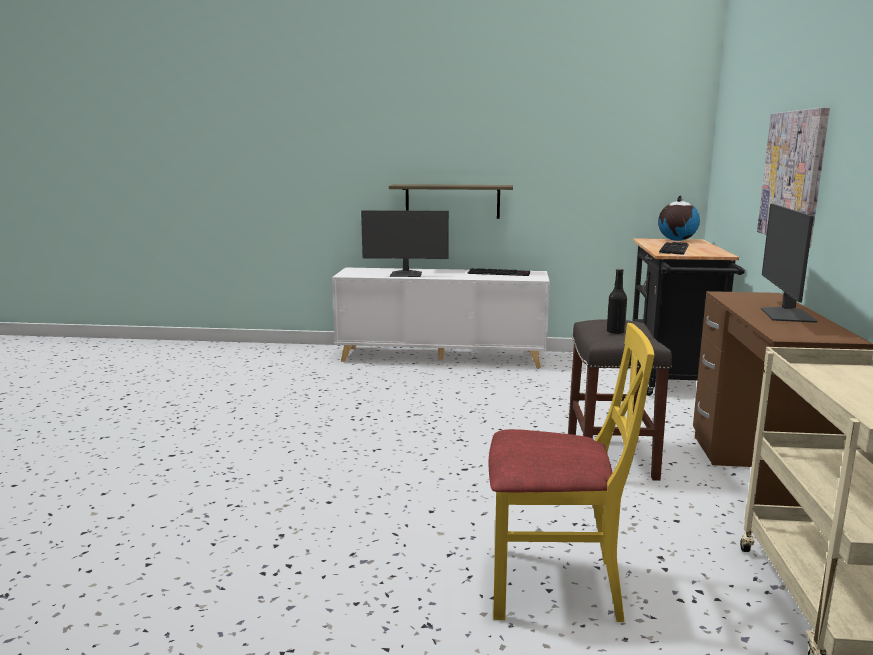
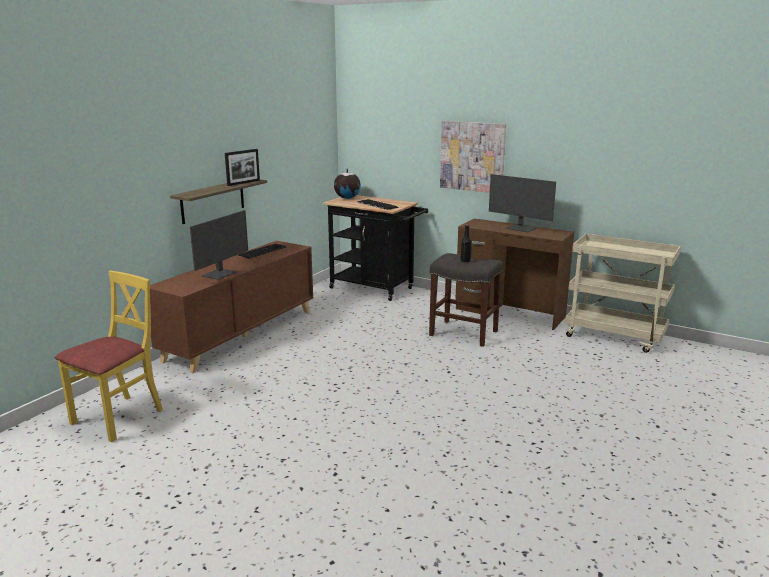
camera: 65 degrees left, 5 degrees up
(442, 357) = (241, 335): white cabinet -> brown cabinet
(483, 185) = (243, 183): none -> picture frame
(554, 585) = (580, 380): yellow chair -> yellow chair (118, 417)

